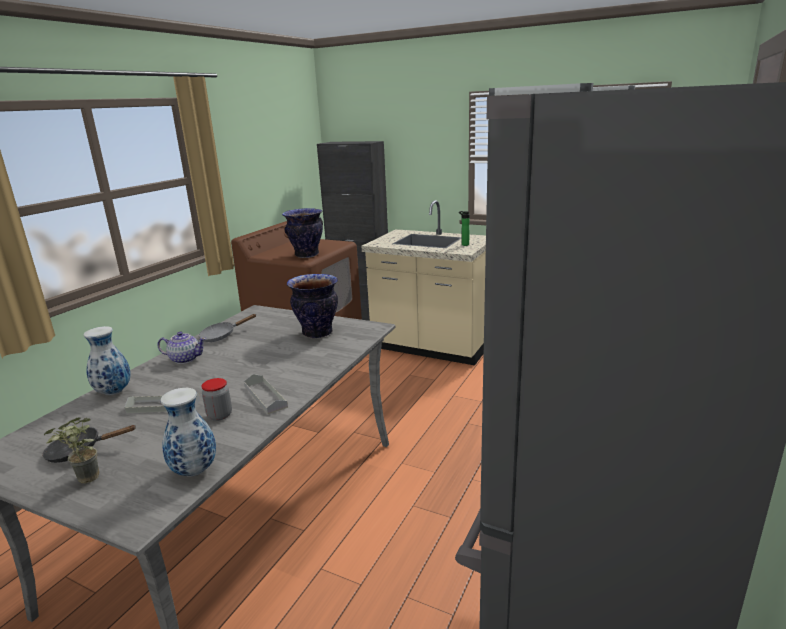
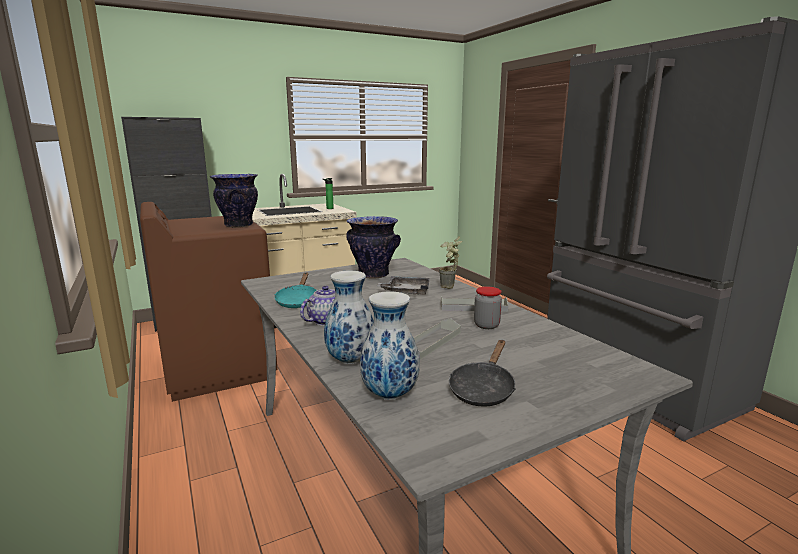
camera: 55 degrees left, 5 degrees down
(83, 481) = (556, 392): potted plant -> potted plant (449, 288)
(193, 471) = (579, 346): vase -> vase (389, 395)
(221, 336) = (297, 301): grey frying pan -> turquoise frying pan
(282, 359) = (406, 292): none -> grey tray

